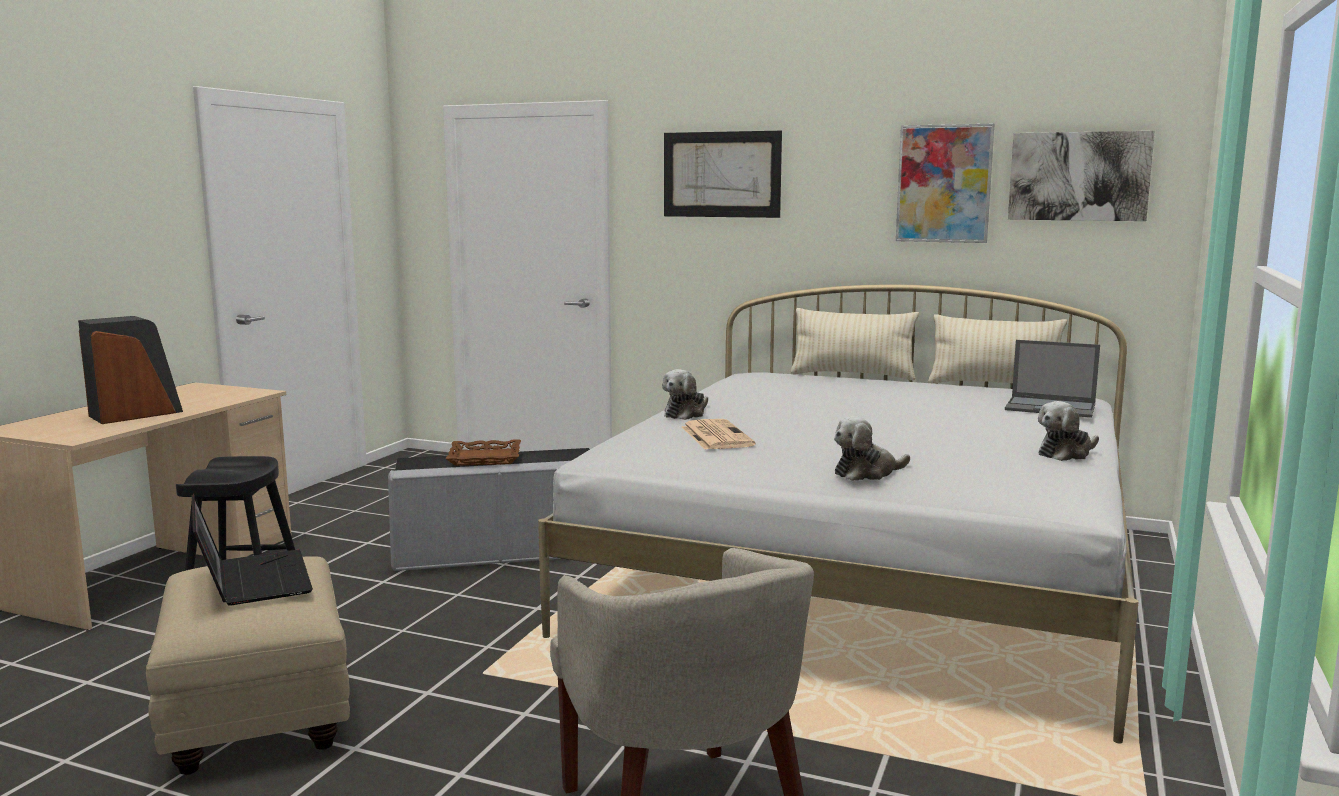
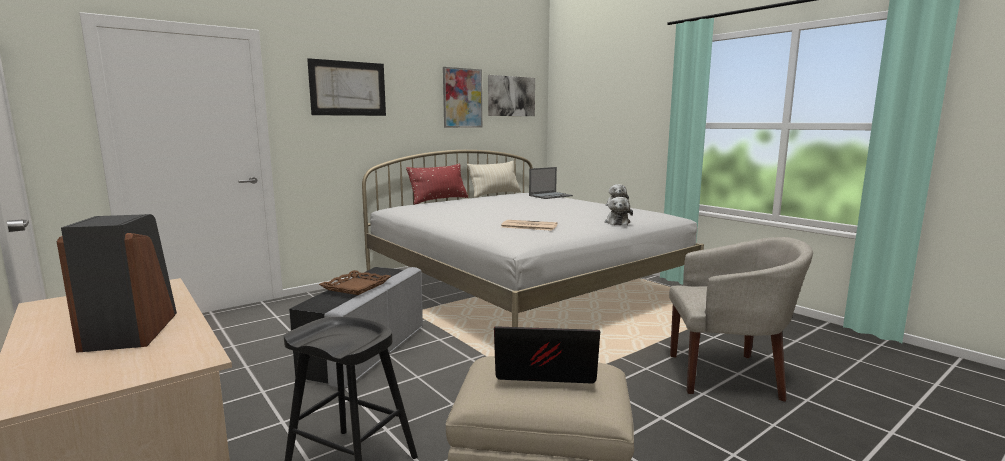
camera: 60 degrees left, 0 degrees up
(686, 413) = (471, 224): plush toy -> none
(852, 375) = (439, 200): beige pillow -> red pillow

